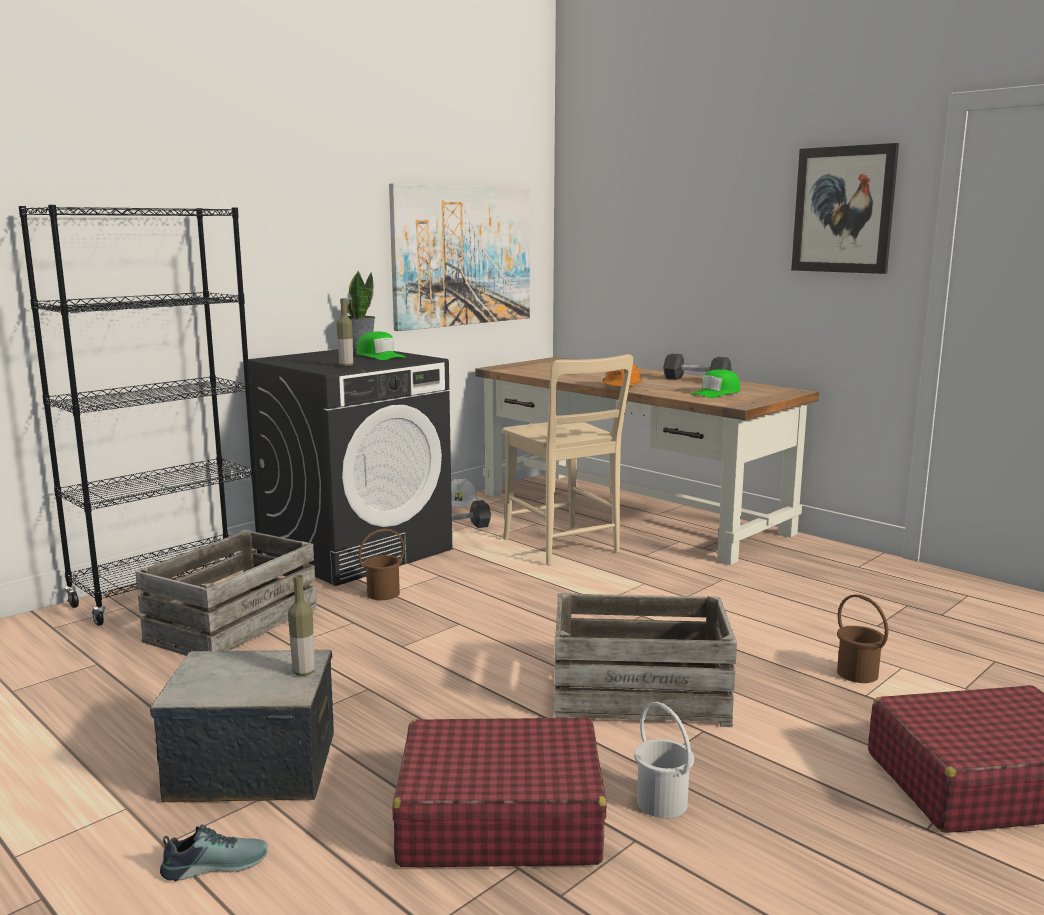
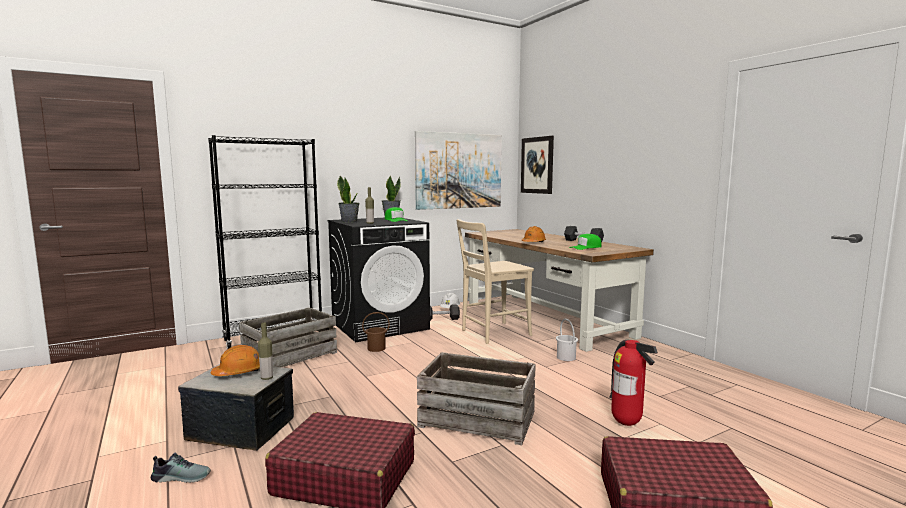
camera: 15 degrees right, 5 degrees down
(240, 668) = (239, 372): none -> orange hard hat
(299, 363) = (349, 222): none -> potted plant
(564, 547) = (492, 333): beige chair -> beige chair turned 75 degrees clockwise
(662, 802) = (446, 483): white bucket -> white bucket (566, 357)
(843, 210) = (667, 138): picture -> picture (537, 165)
(857, 673) = (627, 423): brown bucket -> fire extinguisher

